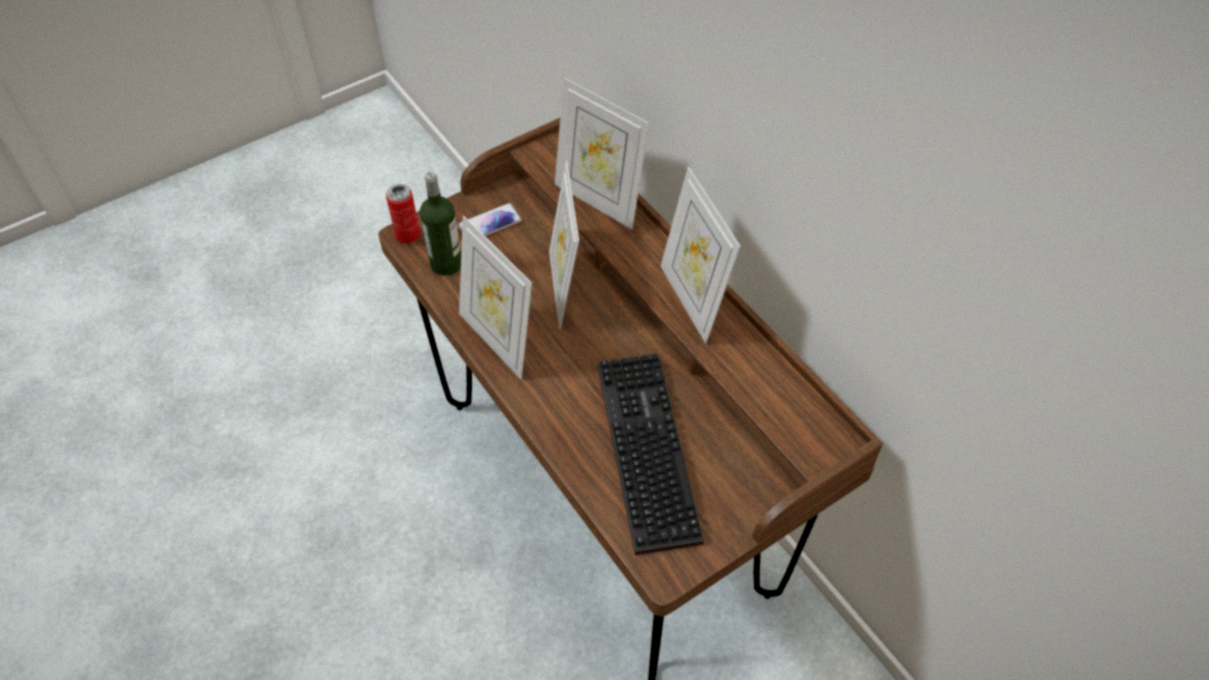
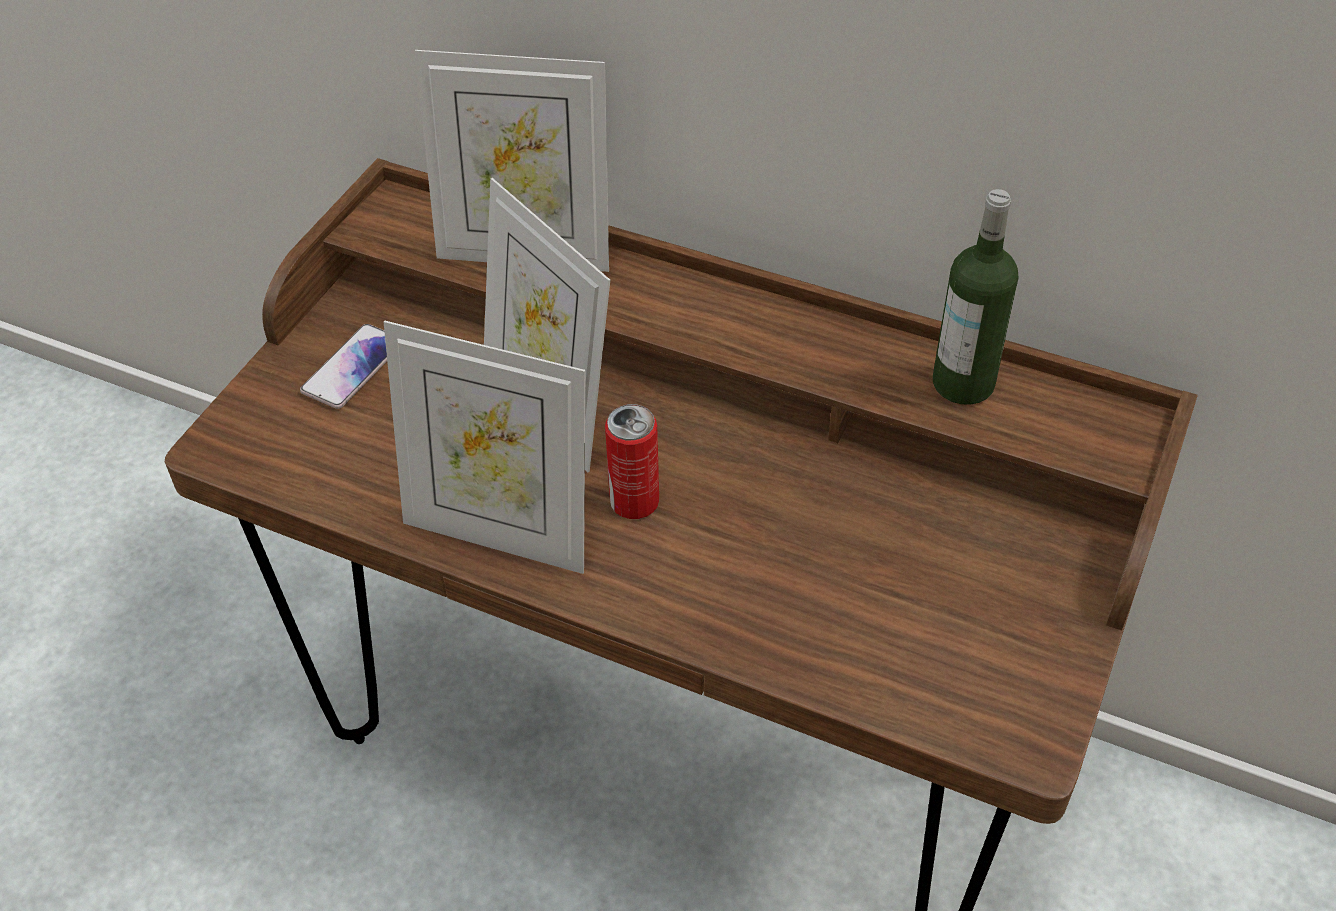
camera: 30 degrees left, 5 degrees down
(407, 235) = (222, 443): can -> can (634, 502)
(446, 264) = (323, 458): bottle -> bottle (963, 383)
(642, 448) = (851, 582): keyboard -> none
(692, 300) = (779, 329): picture frame -> none

